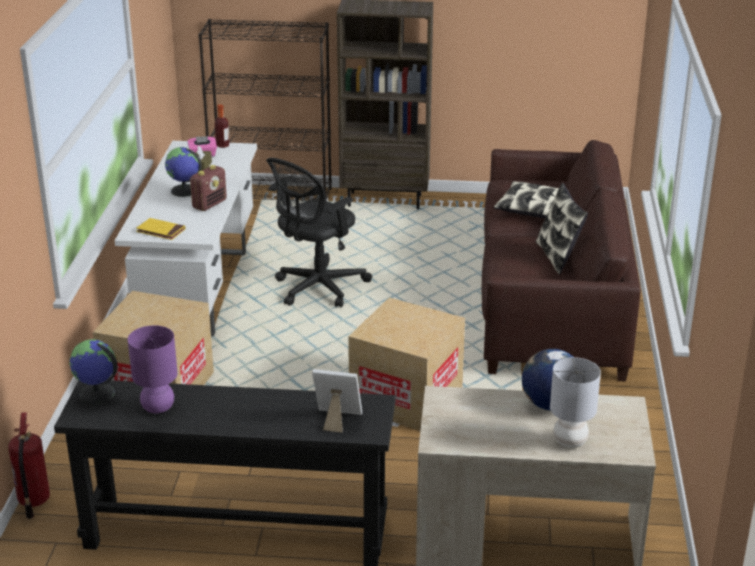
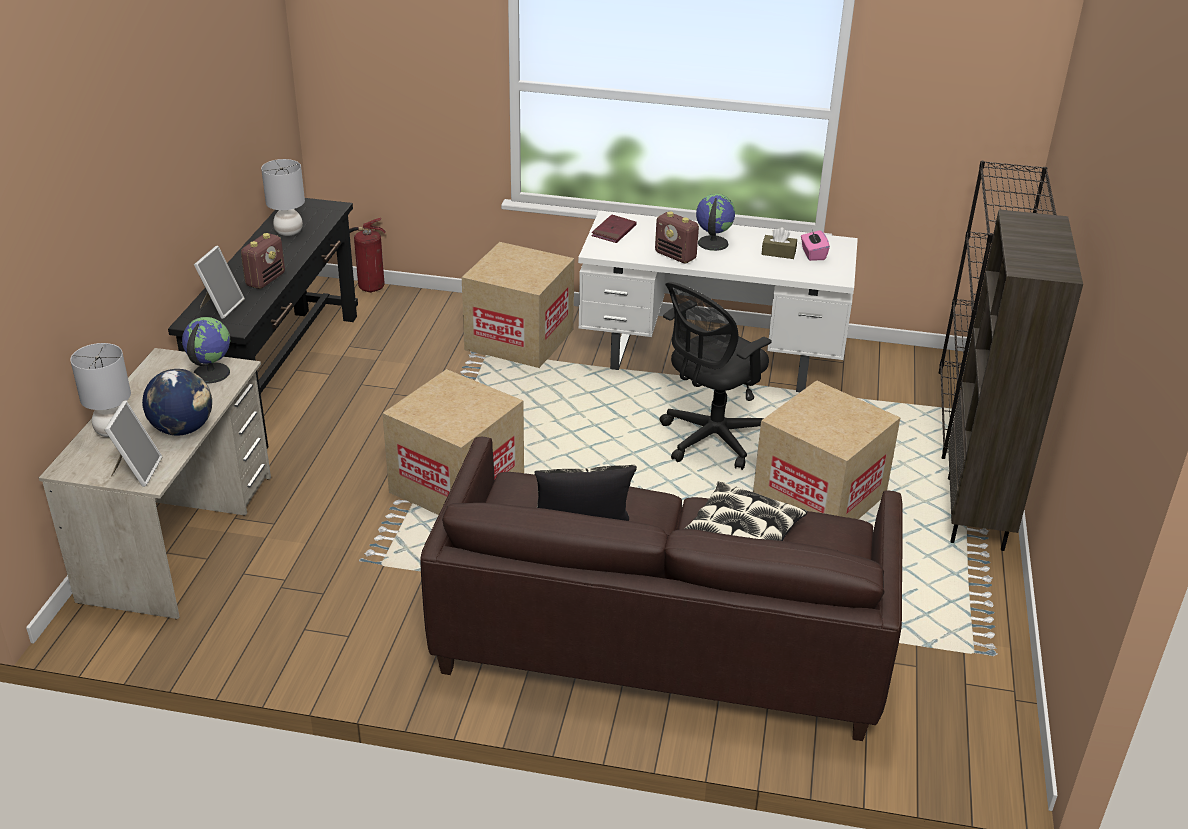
camera: 95 degrees right, 5 degrees up
(96, 394) = (323, 209): globe -> globe (210, 373)
(157, 407) = (289, 232): purple table lamp -> grey table lamp
(161, 231) = (614, 231): yellow book -> red book
(222, 145) = (844, 266): bottle -> none
(274, 403) = (265, 279): none -> radio
(317, 288) = (711, 440): black office chair -> black office chair turned 90 degrees counterclockwise
(381, 249) = (819, 497): none -> cardboard box
(620, 415) = (137, 470): none -> picture frame

